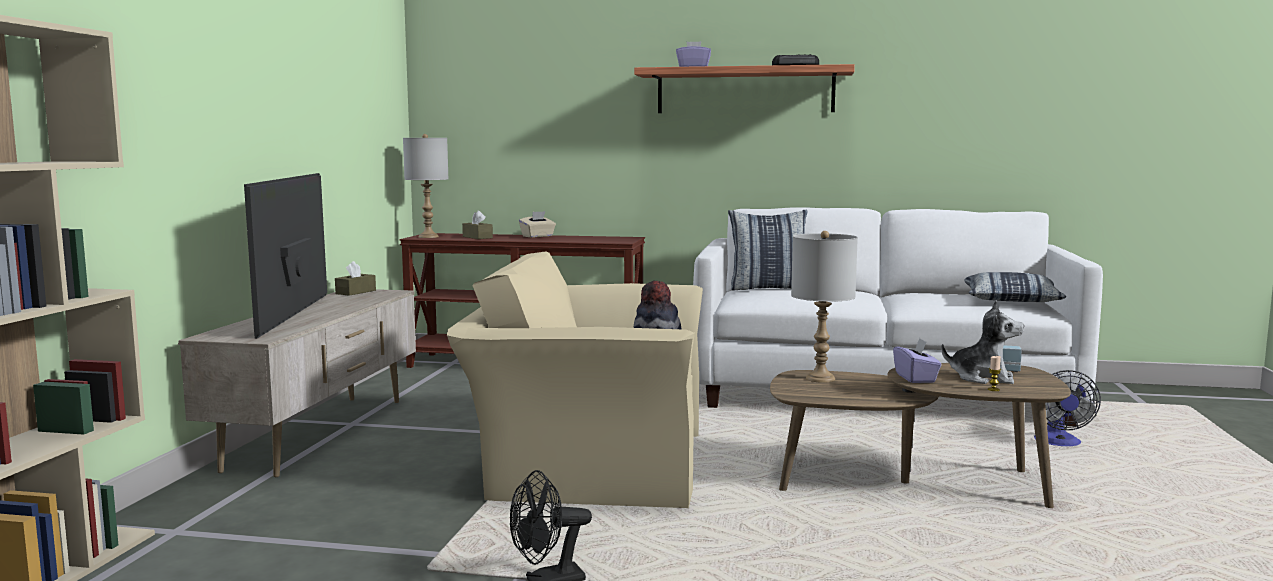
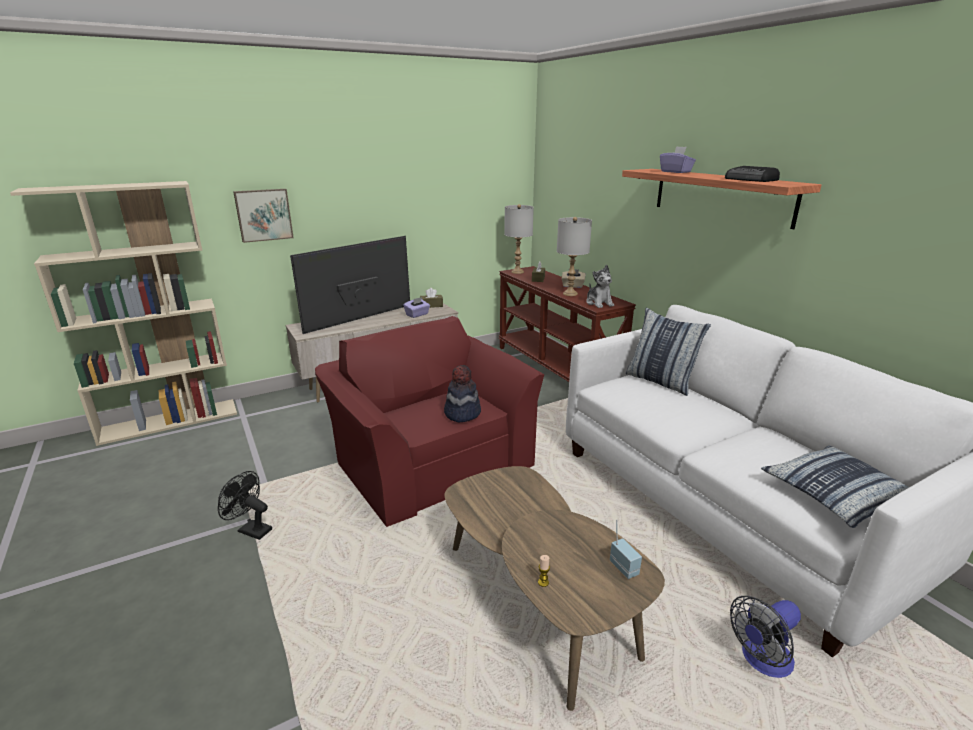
camera: 50 degrees right, 15 degrees up
(144, 119) = (263, 215): none -> picture
(589, 459) = (430, 460): beige armchair -> red armchair
(820, 378) = (517, 486): grey table lamp -> grey table lamp (570, 294)
(916, 378) = (531, 530): purple tissue box -> purple tissue box (417, 315)
(983, 378) = (577, 564): plush toy -> plush toy (599, 303)

